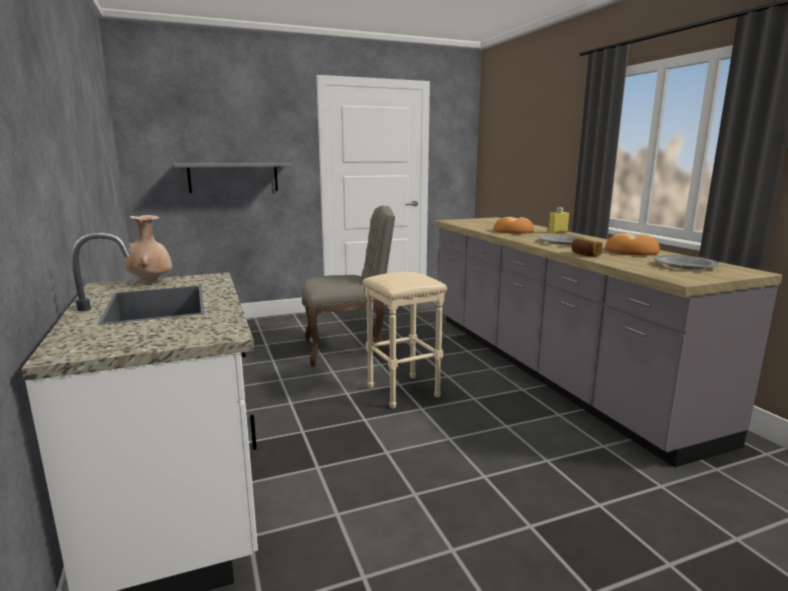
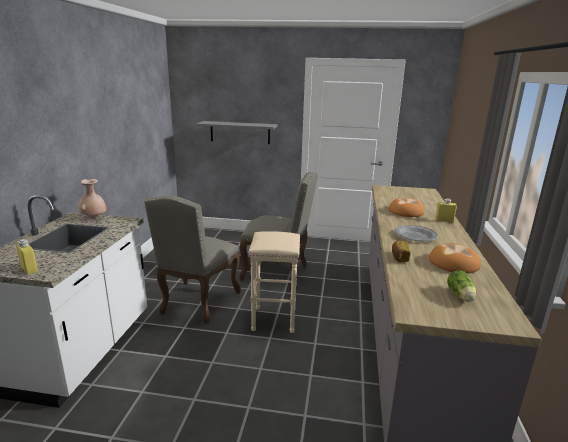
camera: 30 degrees right, 5 degrees up
(180, 337) = (29, 269): none -> yellow bottle
(286, 402) = (197, 303): none -> grey chair
(685, 265) = (461, 296): grey plate -> lettuce

